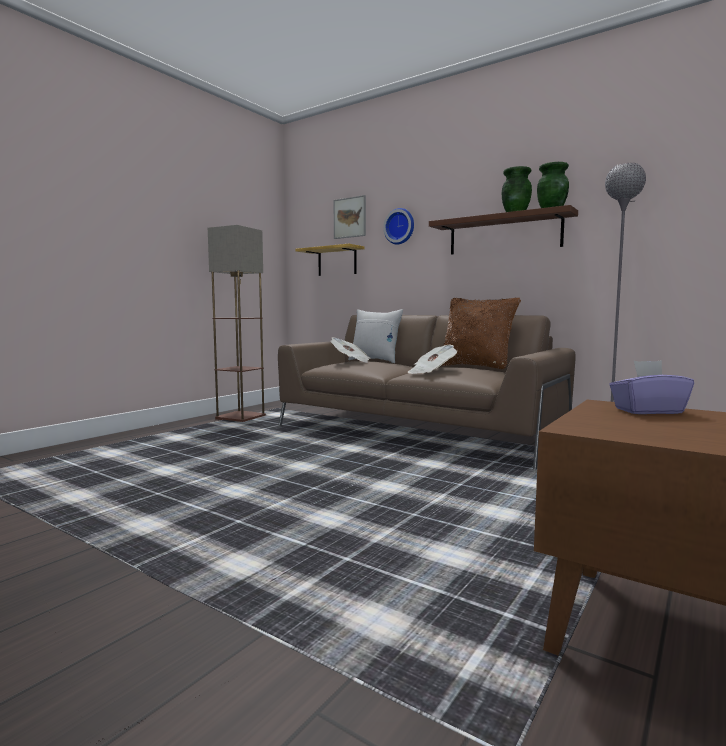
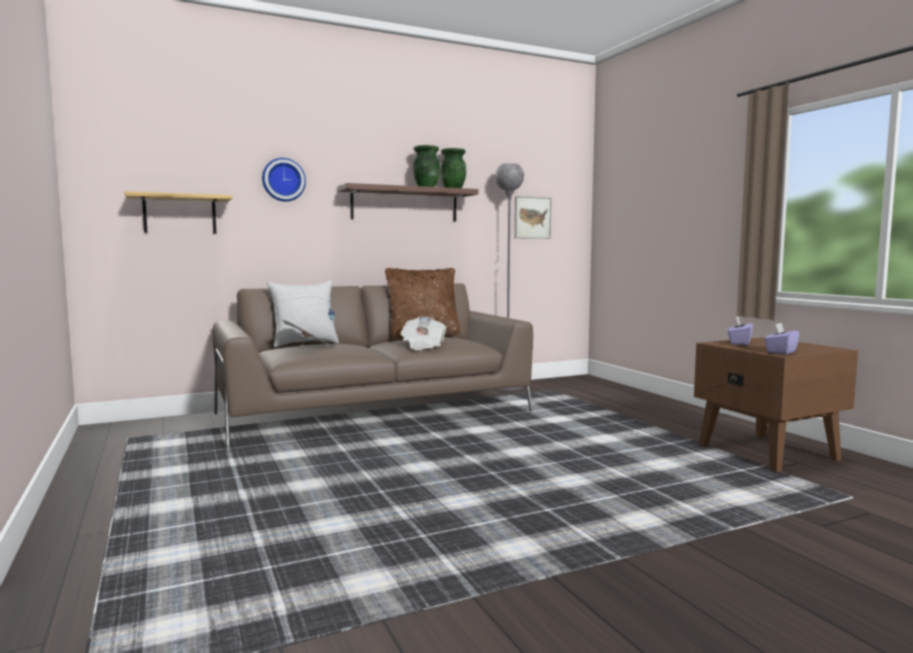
camera: 60 degrees left, 0 degrees up
(240, 417) = (129, 461): floor lamp -> none
(349, 217) = (201, 156): picture -> picture (532, 217)
(602, 428) = (780, 352): none -> purple tissue box

